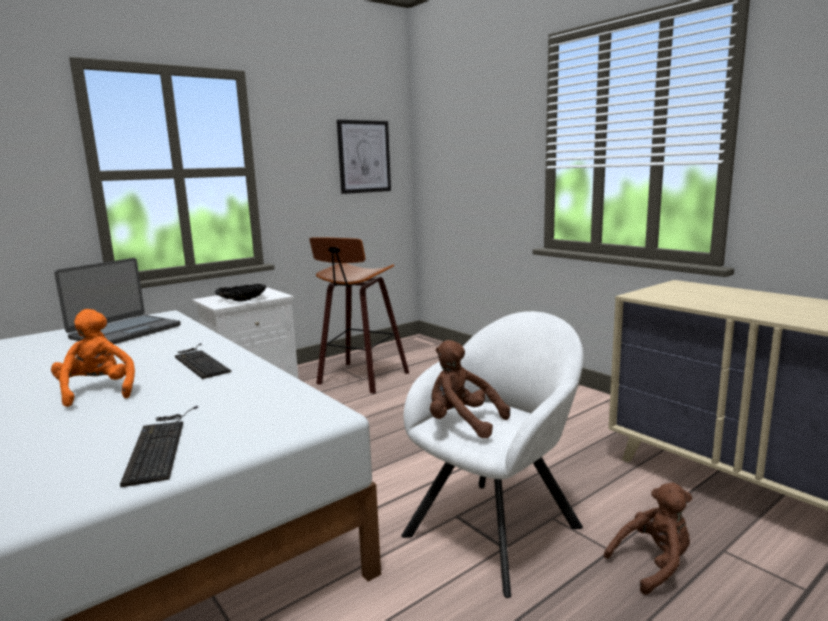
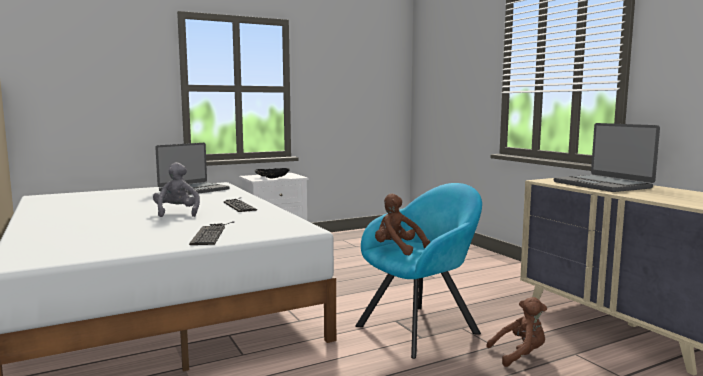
camera: 10 degrees right, 5 degrees down
(98, 391) = (177, 213): orange plush toy -> grey plush toy
(360, 379) = (354, 246): stool -> none
(364, 157) = (372, 82): picture -> none
(498, 526) = (422, 328): white armchair -> turquoise armchair
(725, 299) = (602, 185): none -> laptop

